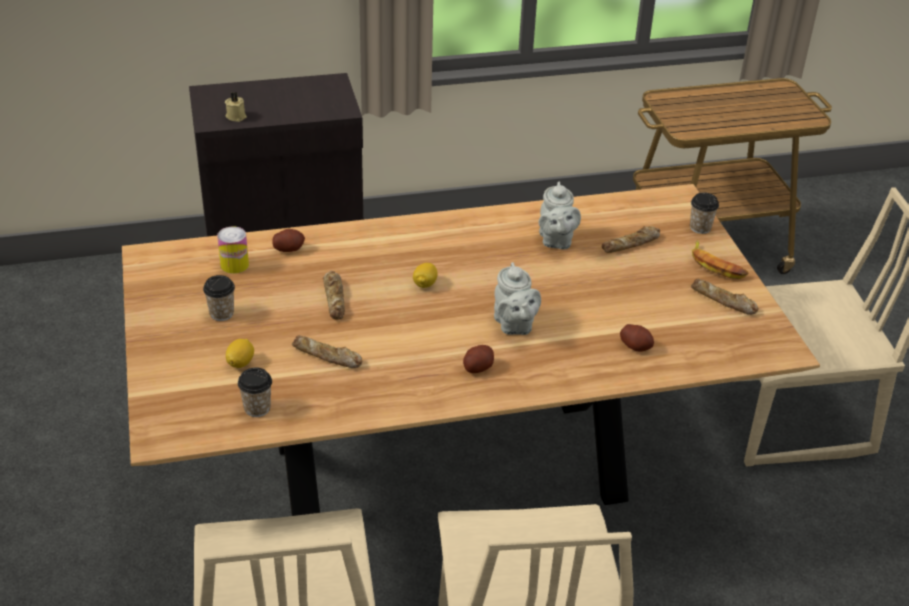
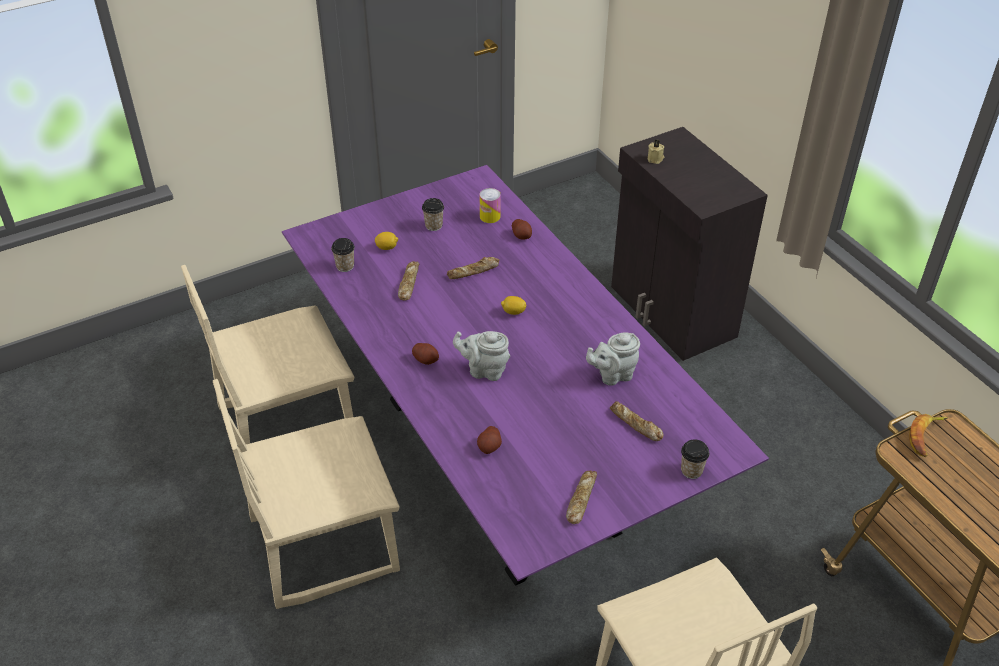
camera: 75 degrees right, 5 degrees up
(447, 473) = (499, 461): brown dining table -> purple dining table
(514, 326) = (484, 370): grey teapot -> grey teapot turned 45 degrees clockwise
(716, 265) = (635, 489): banana -> banana (925, 437)

